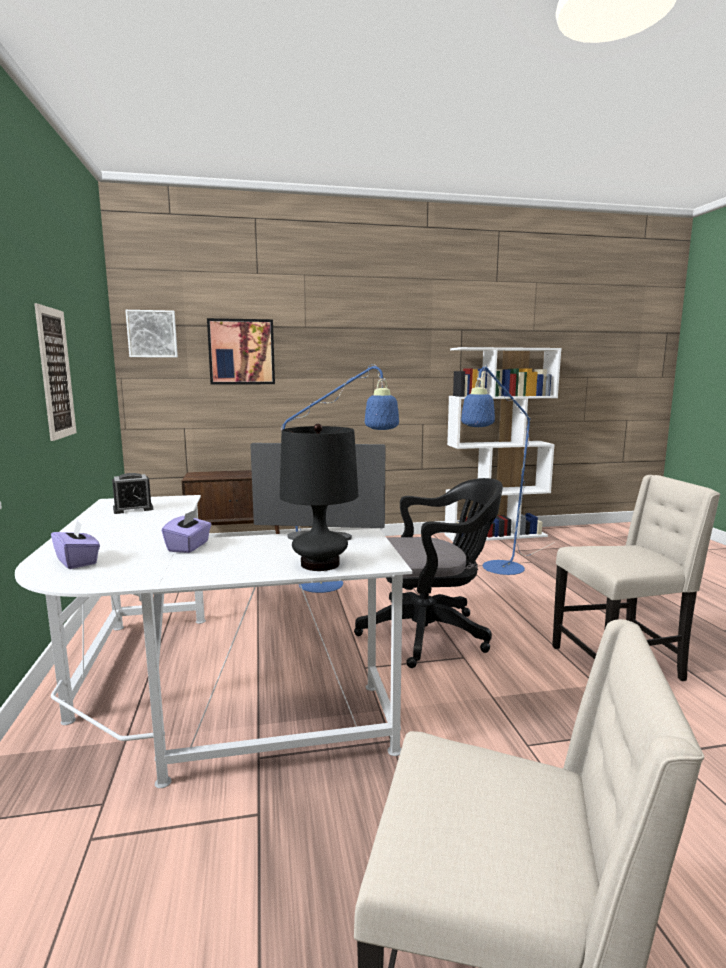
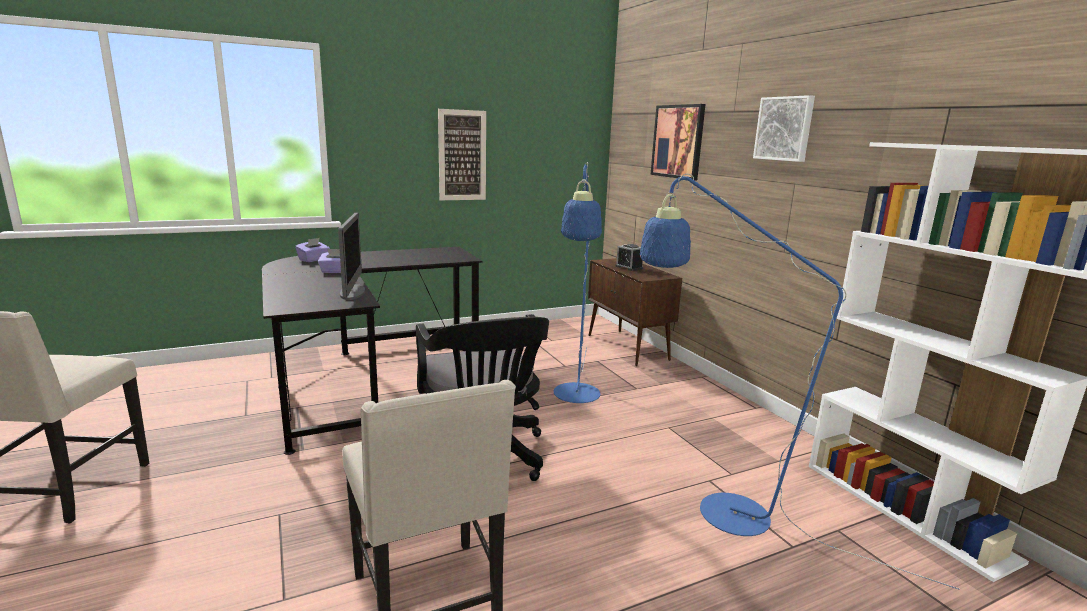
camera: 75 degrees right, 5 degrees up
(133, 509) = (430, 254): alarm clock -> alarm clock (629, 267)
(152, 334) = (628, 122): picture -> picture (784, 129)
(194, 700) = (363, 378): white desk -> black desk
(320, 564) = (288, 296): black table lamp -> none

